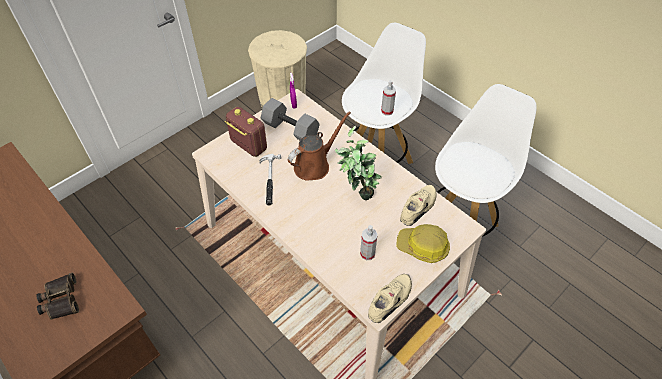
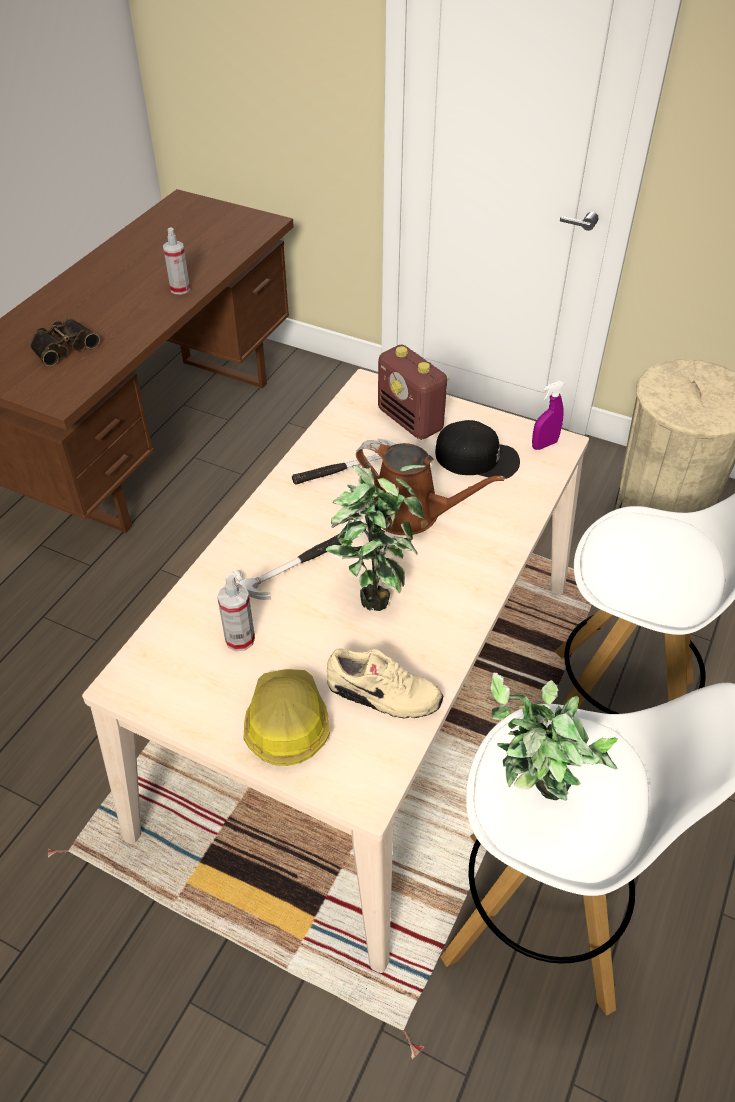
camera: 70 degrees right, 5 degrees down
(248, 145) = (411, 421): radio -> radio turned 120 degrees clockwise
(289, 130) = (477, 458): grey dumbbell -> black cap
(328, 218) = (297, 565): none -> hammer
(387, 111) = (627, 584): spray bottle -> spray bottle (180, 289)
(391, 300) = (147, 699): beige shoe -> none
(480, 177) = (533, 799): none -> potted plant

